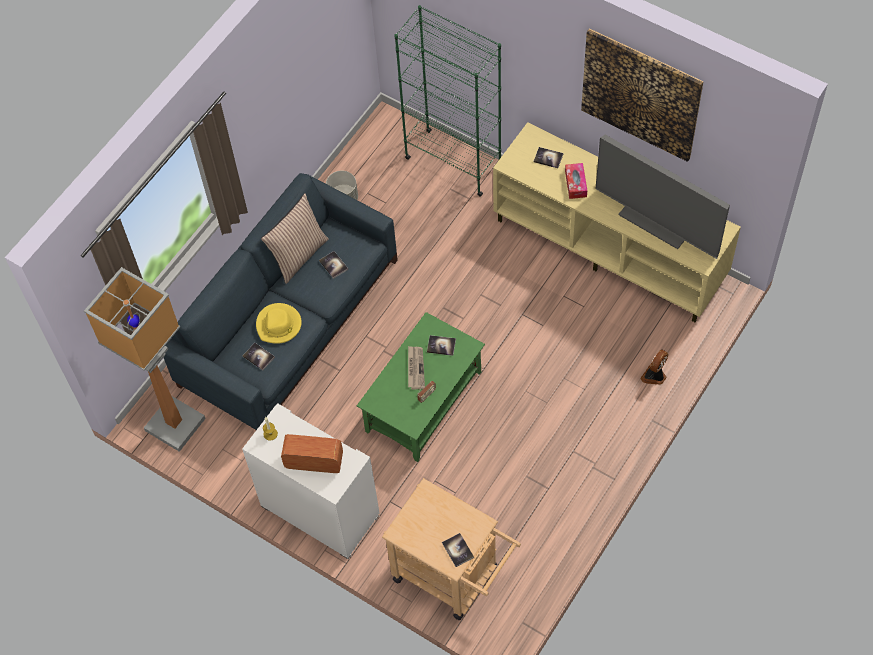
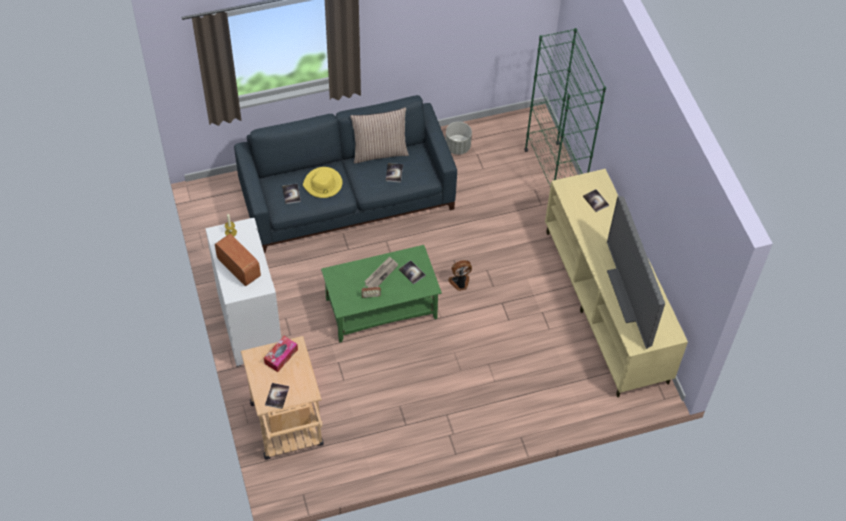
camera: 35 degrees right, 5 degrees down
(175, 423) = (218, 206): floor lamp -> none
(575, 184) = (597, 230): tissue box -> tissue box (281, 356)
(640, 94) = (665, 181): picture -> none
(655, 376) = (552, 410): fan -> fan (460, 283)

